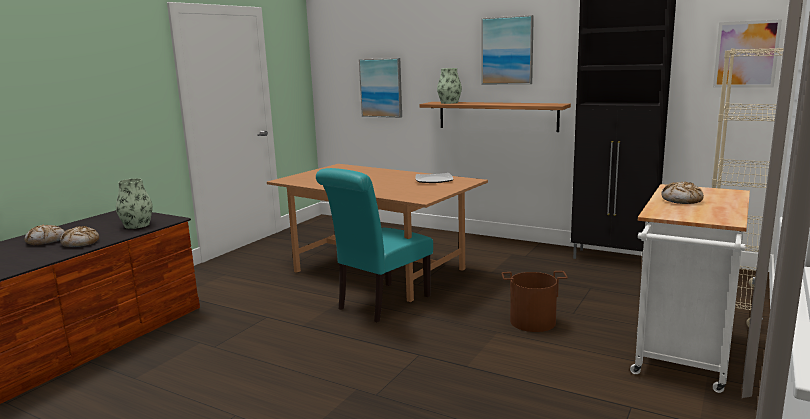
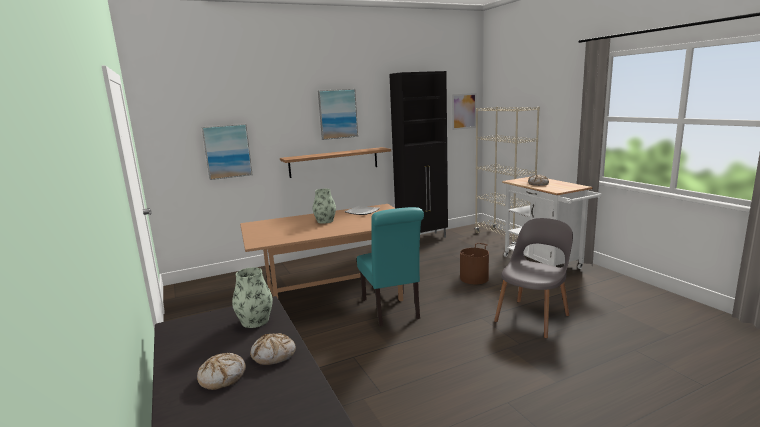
camera: 55 degrees left, 0 degrees up
(449, 102) = (302, 156): vase -> vase (325, 221)
(463, 388) = (533, 317): none -> grey chair

